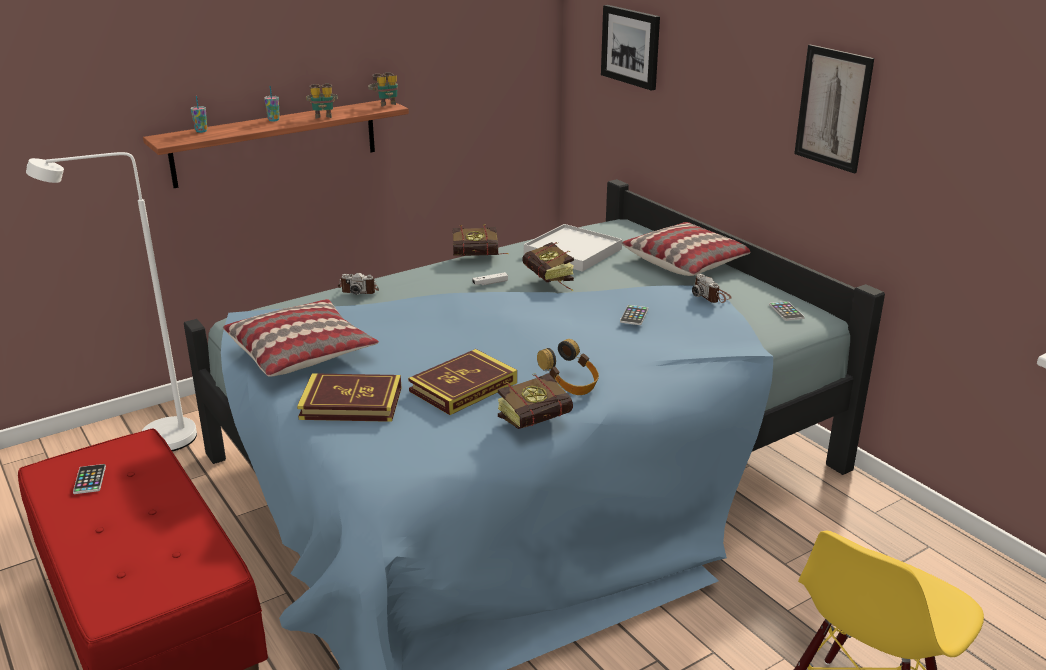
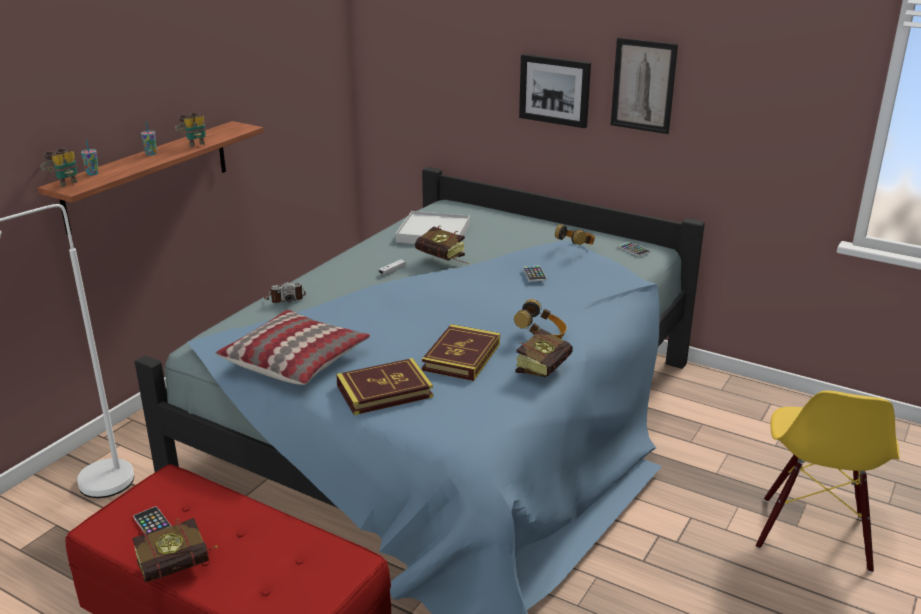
camera: 25 degrees left, 0 degrees up
(385, 103) = (237, 125): binoculars -> binoculars (64, 183)
(481, 258) = (362, 251): book -> book (182, 566)
(631, 46) = (433, 51): picture -> picture (555, 90)
(687, 261) = (528, 225): pillow -> none
(711, 296) = (576, 248): camera -> headphones

